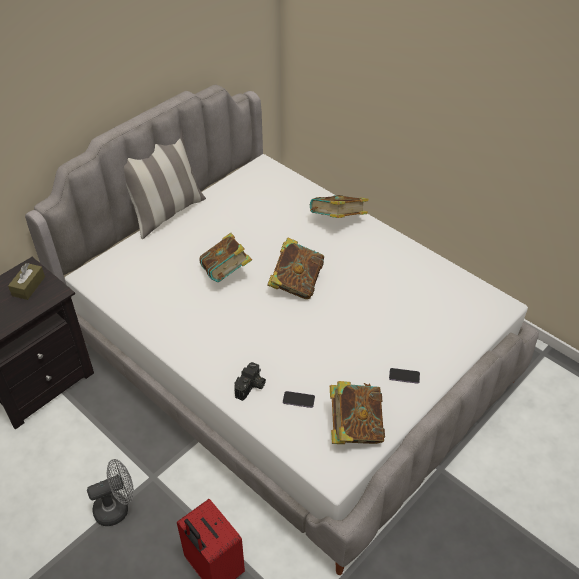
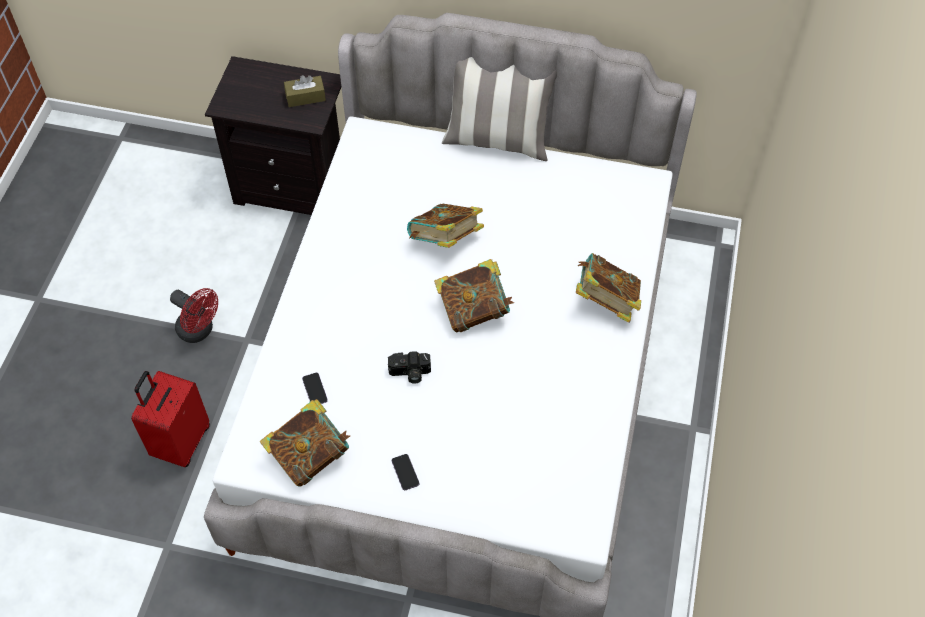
camera: 60 degrees right, 10 degrees up
(117, 507) = (199, 331): grey fan -> red fan
(251, 387) = (306, 341): camera -> camera (409, 373)

